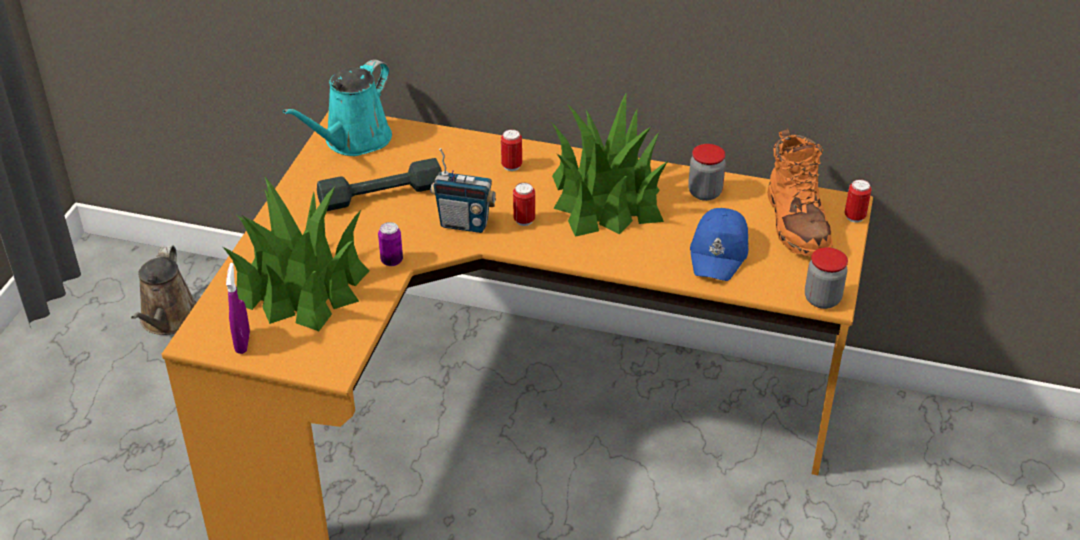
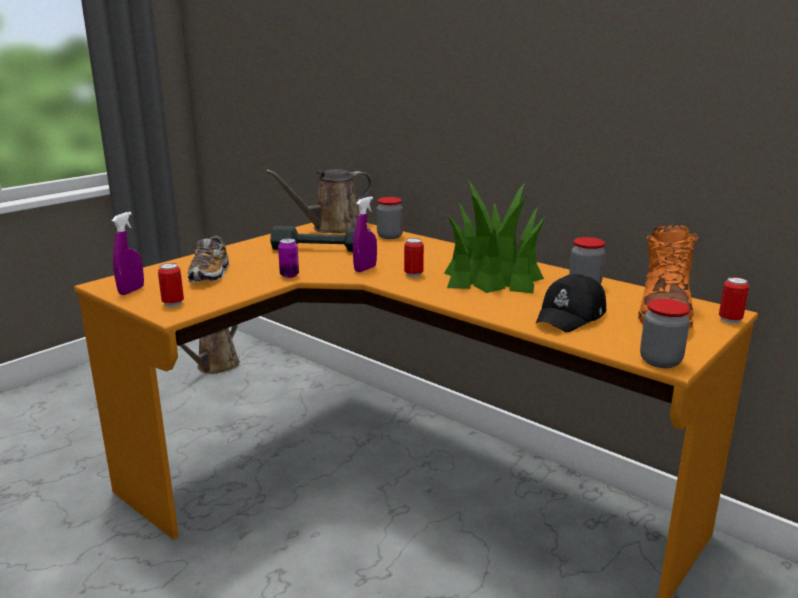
camera: 25 degrees right, 20 degrees down
(301, 285) = (210, 275): potted plant -> shoe
(353, 141) = (332, 228): turquoise watering can -> brown watering can
(438, 143) = (389, 236): none -> jar
(464, 224) = (365, 269): radio -> purple spray bottle
(511, 166) = (432, 252): can -> can (173, 303)
(719, 252) = (571, 316): blue cap -> black cap

